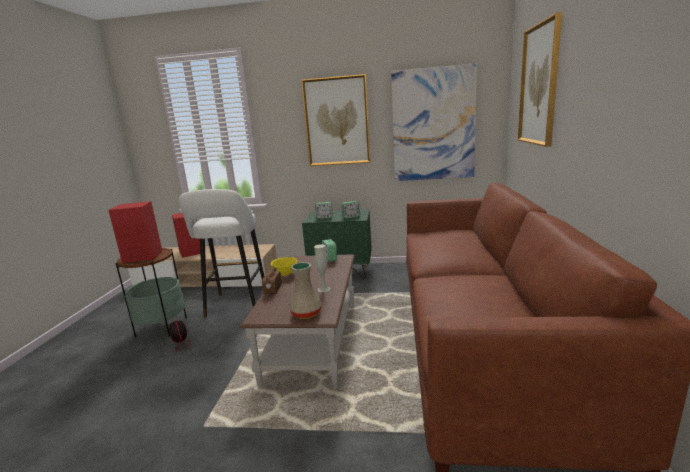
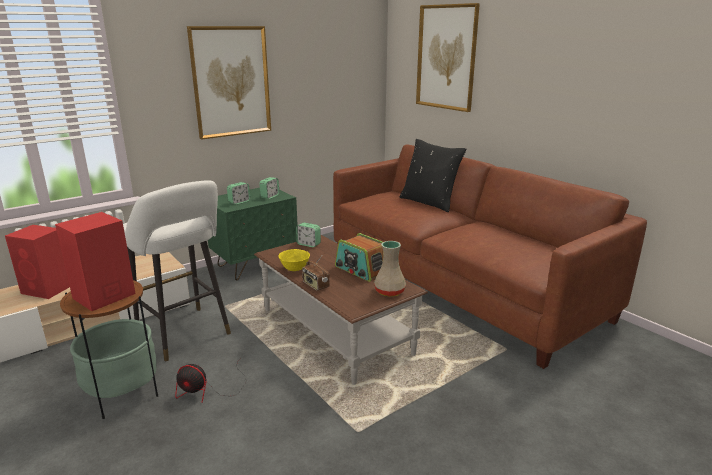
camera: 45 degrees left, 5 degrees up
(323, 289) = (361, 270): white vase -> radio
(433, 125) = (328, 86): picture -> none
(480, 245) = (429, 202): none -> black pillow

